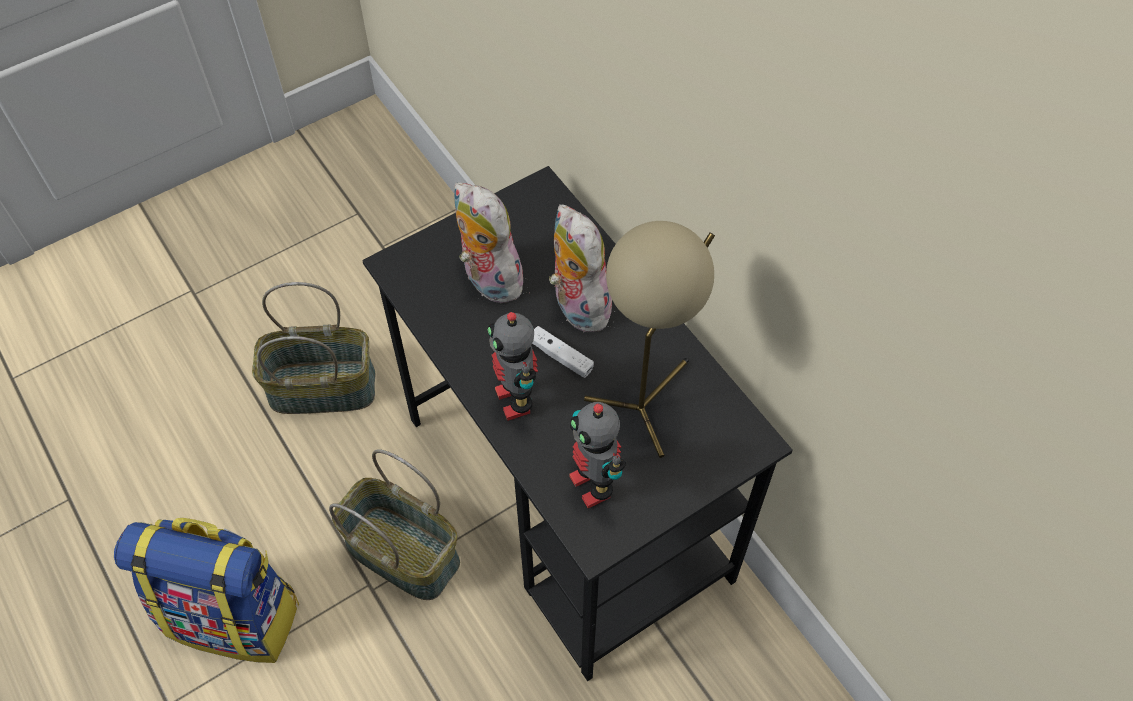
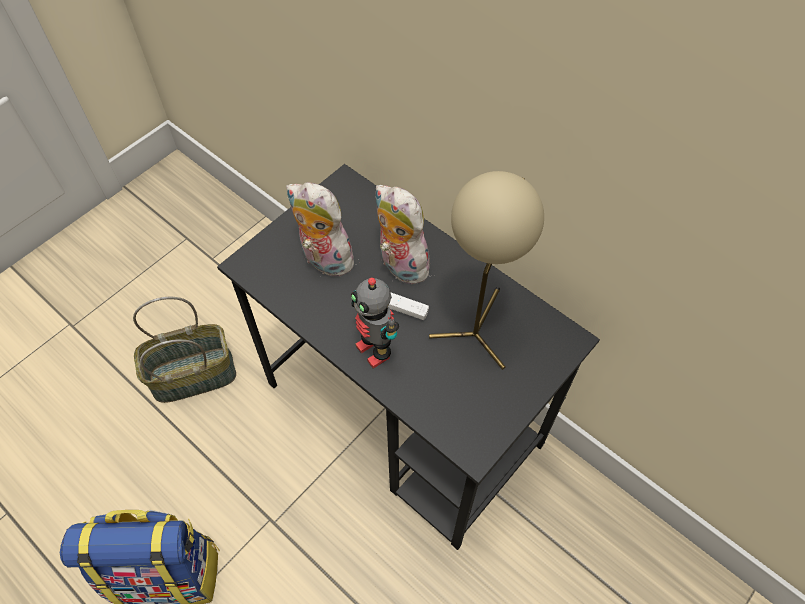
camera: 15 degrees left, 0 degrees up
(404, 552) = (291, 487): basket -> none
(593, 485) = (457, 404): toy robot -> none

